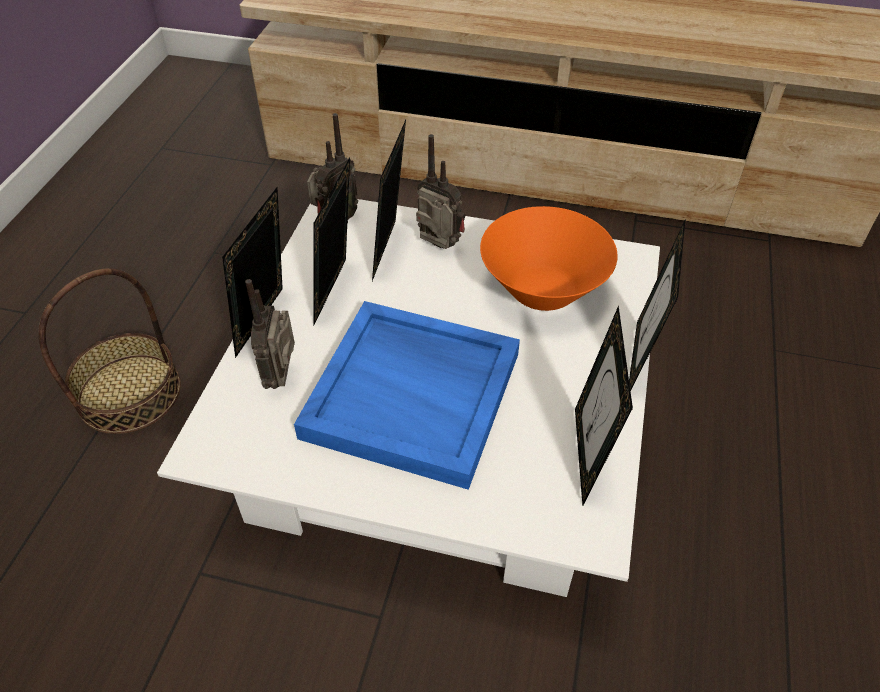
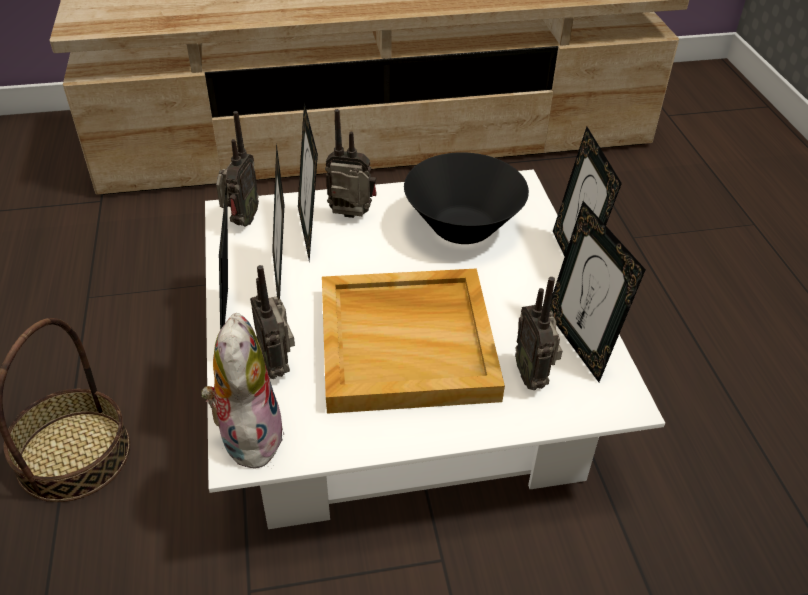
camera: 25 degrees left, 5 degrees down
(218, 434) = (248, 434): none -> plush toy
(414, 394) = (408, 342): blue tray -> beige tray
(517, 474) = (533, 376): none -> radio
(542, 290) = (462, 228): orange bowl -> black bowl

